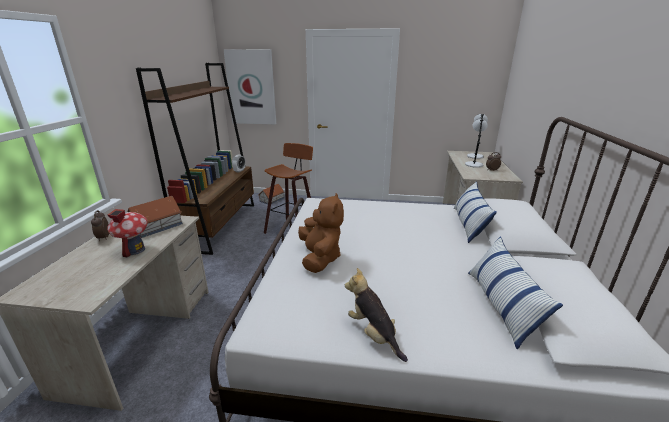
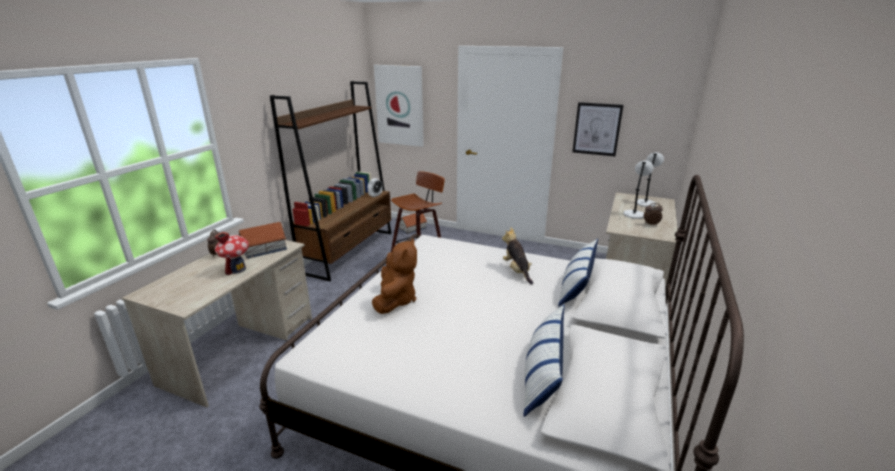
camera: 15 degrees right, 0 degrees up
(373, 334) = (400, 378): plush toy -> plush toy (517, 271)
(430, 98) = (597, 129): none -> picture

